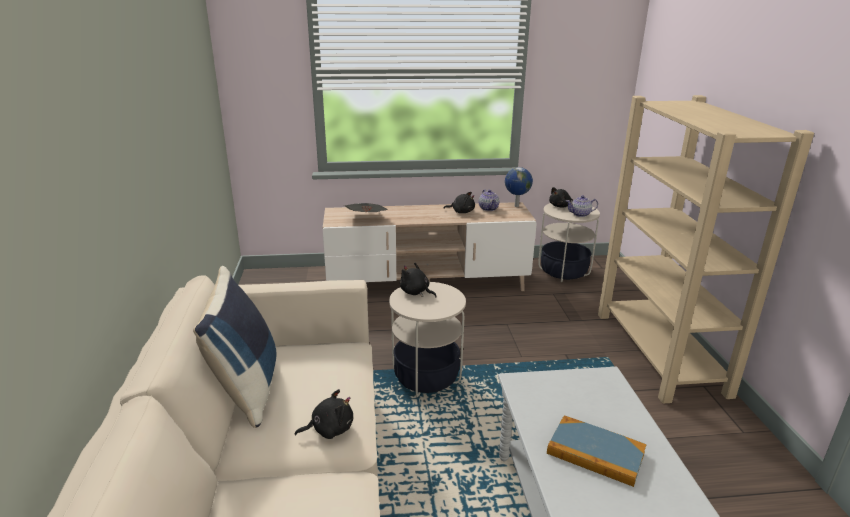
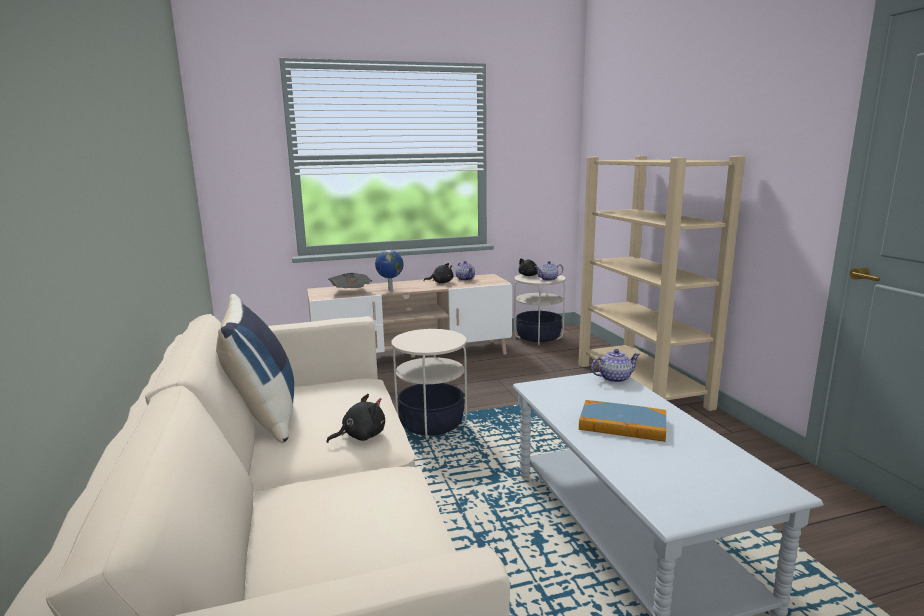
camera: 10 degrees left, 10 degrees down
(416, 292) = (416, 336): black plush toy -> none
(516, 206) = (490, 276): globe -> globe (390, 290)
(607, 381) = (614, 378): none -> teapot

